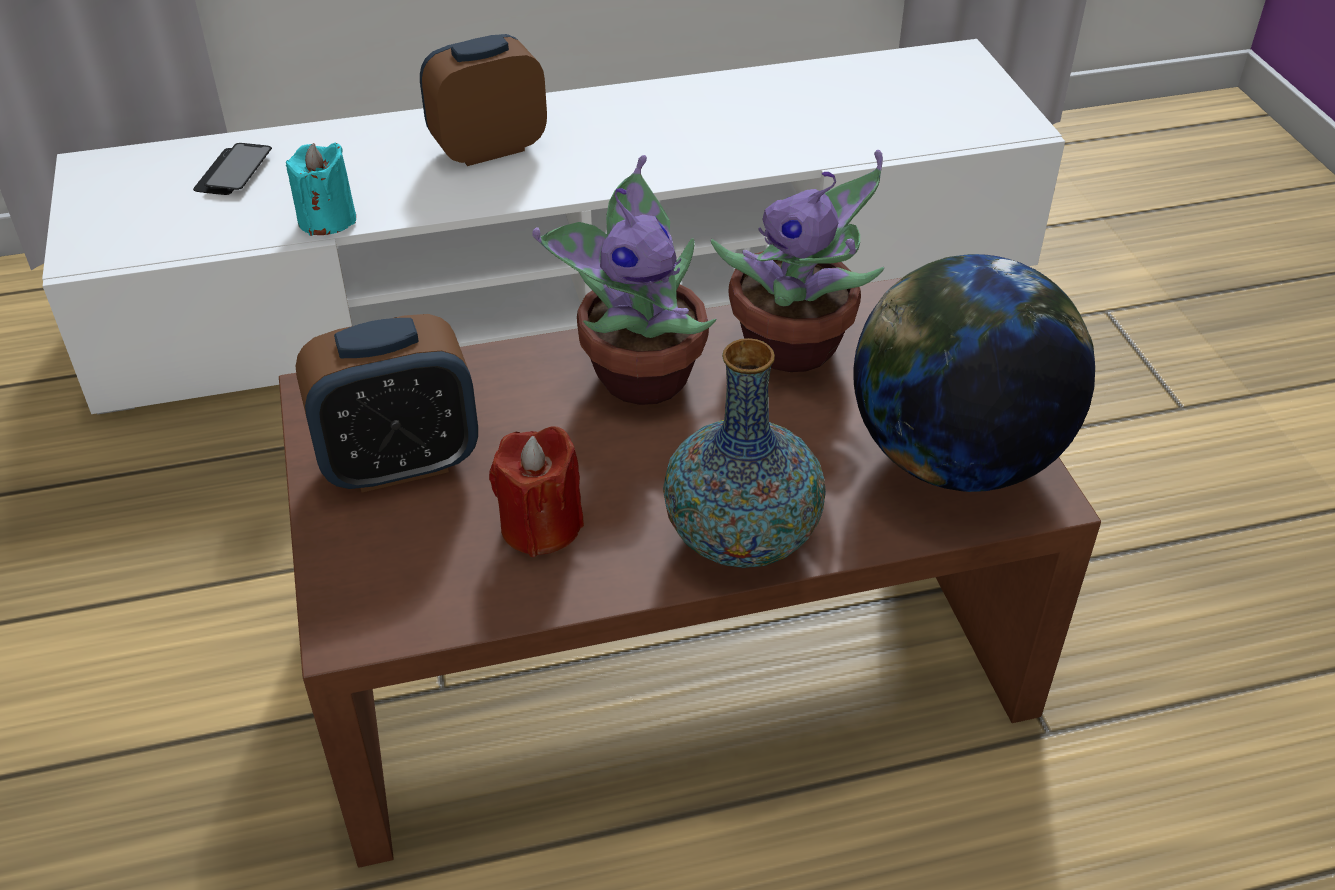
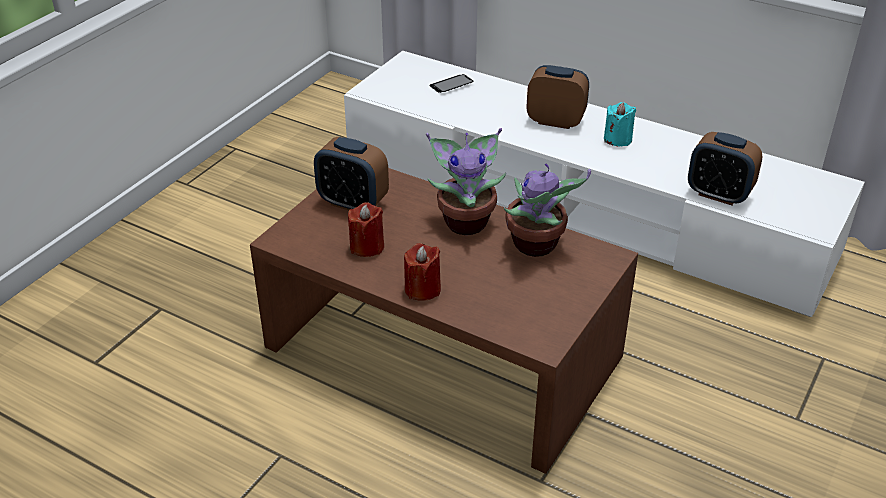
camera: 45 degrees right, 5 degrees down
(327, 220) = (460, 118): turquoise candle -> turquoise candle (617, 139)
(741, 537) = (422, 289): vase -> red candle
(851, 142) = (718, 194): none -> alarm clock
(954, 459) = (534, 314): globe -> none

